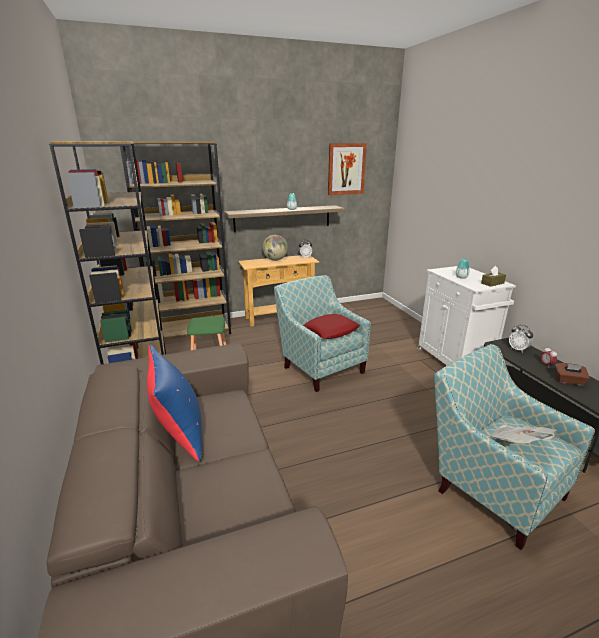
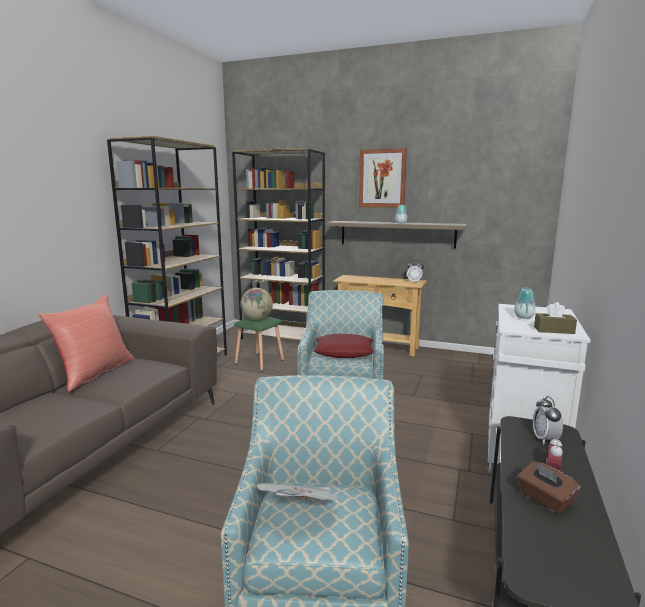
camera: 40 degrees right, 10 degrees down
(179, 432) = (95, 373): blue pillow -> red pillow
(275, 260) = (378, 279): globe -> globe (257, 319)
(346, 169) = (484, 180): picture -> picture (382, 178)

